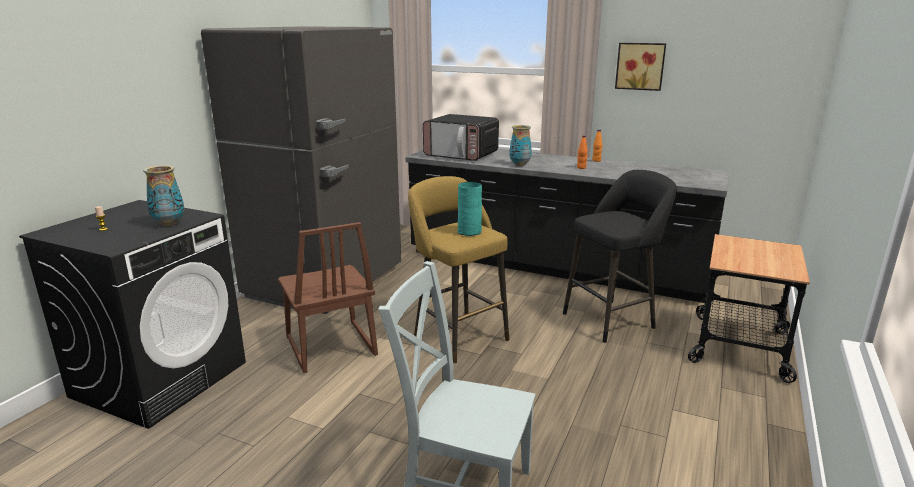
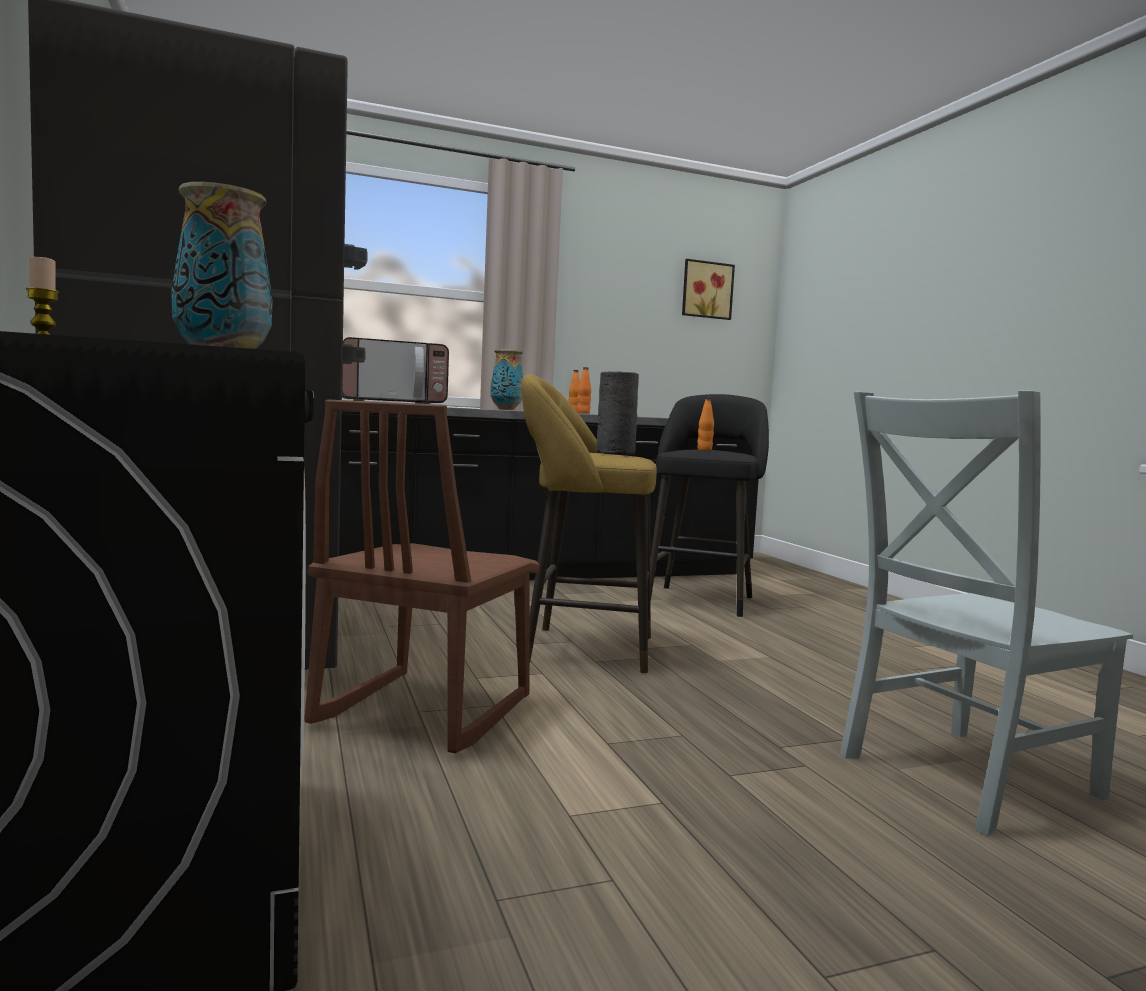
camera: 45 degrees left, 15 degrees down
(329, 347) = (422, 710): brown chair -> brown chair turned 90 degrees clockwise
(470, 232) = (616, 453): turquoise vase -> grey vase
(607, 219) = (704, 450): none -> orange bottle
(640, 66) = (598, 297): picture -> picture (706, 290)
(740, 347) = (840, 595): cart -> none

